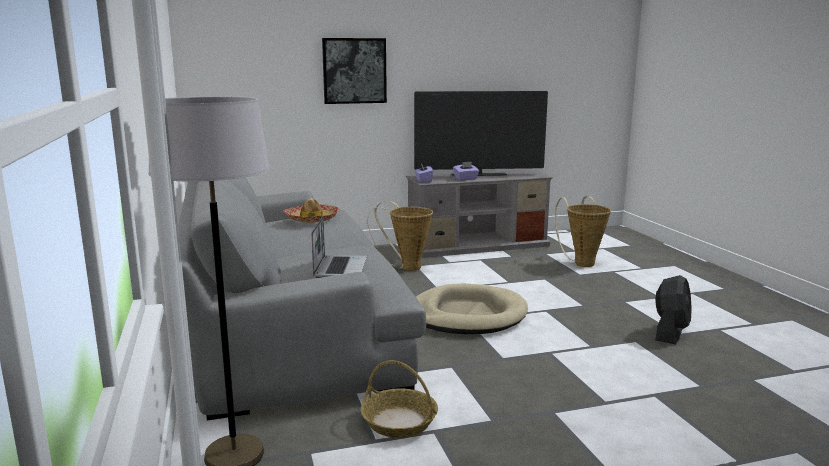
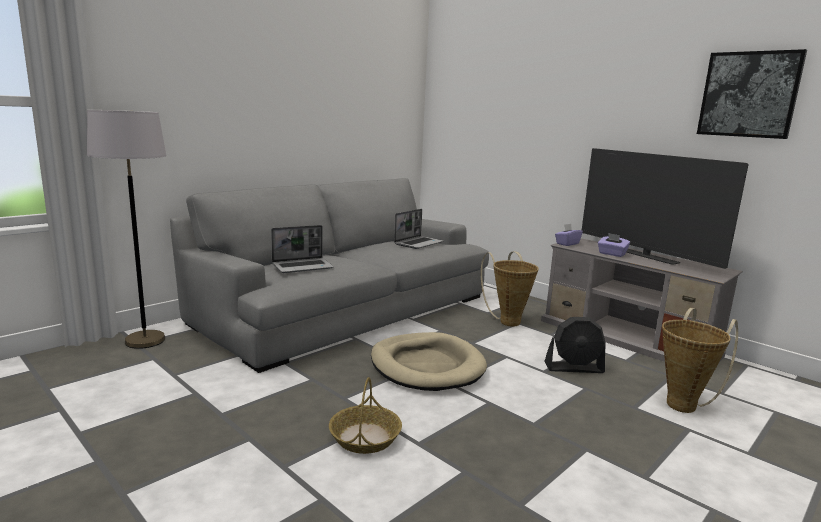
camera: 60 degrees right, 0 degrees up
(312, 219) = (418, 243): hat -> laptop
(354, 71) = (546, 123): picture -> picture (749, 94)
(400, 422) = (204, 378): basket -> basket (365, 437)
(670, 332) = (522, 498): black fan -> black fan (574, 368)

